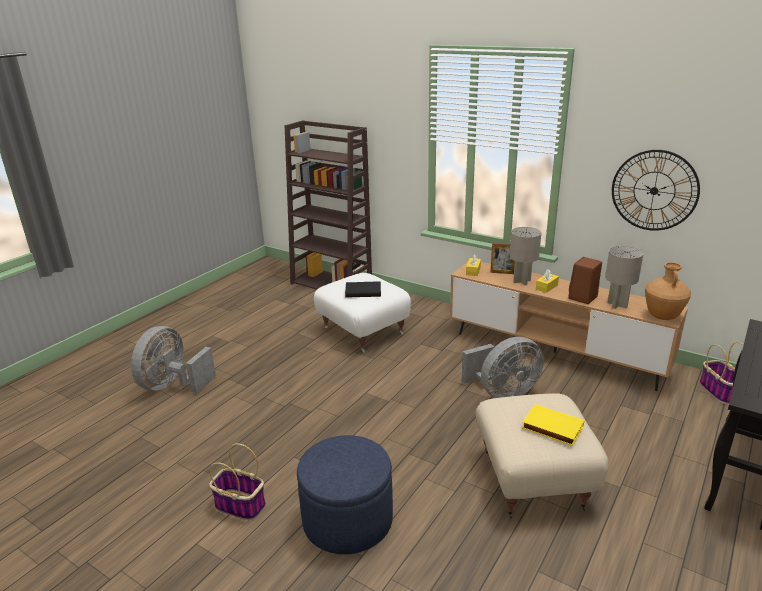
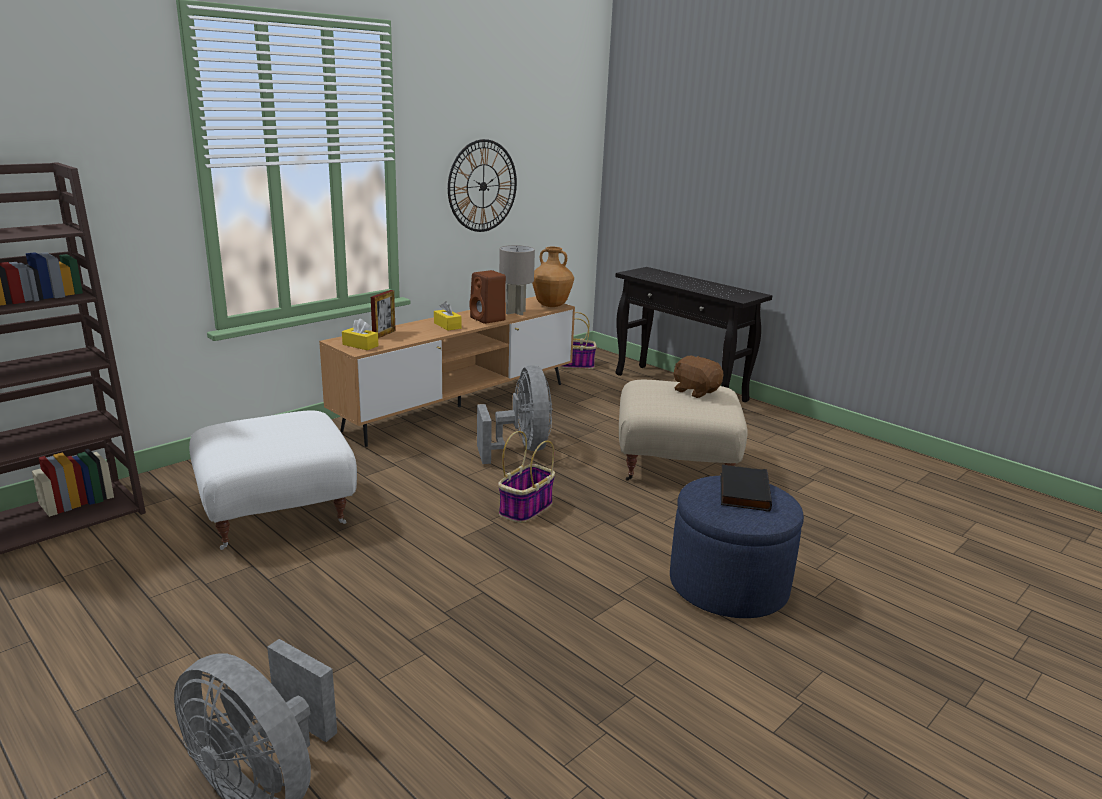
camera: 80 degrees left, 5 degrees down
(239, 505) = (692, 681): basket -> basket (526, 509)
(363, 291) = (291, 431): black book -> black book (742, 491)
(521, 281) = (420, 331): grey table lamp -> none
(551, 428) = (695, 391): yellow book -> brown plush toy

